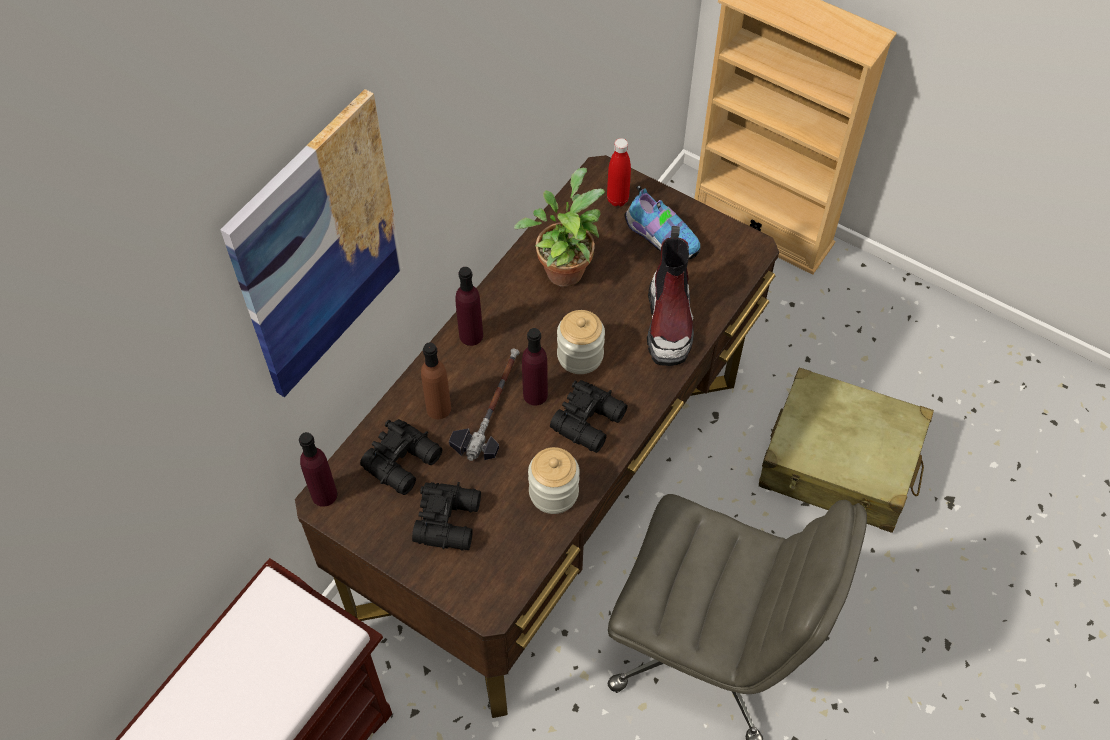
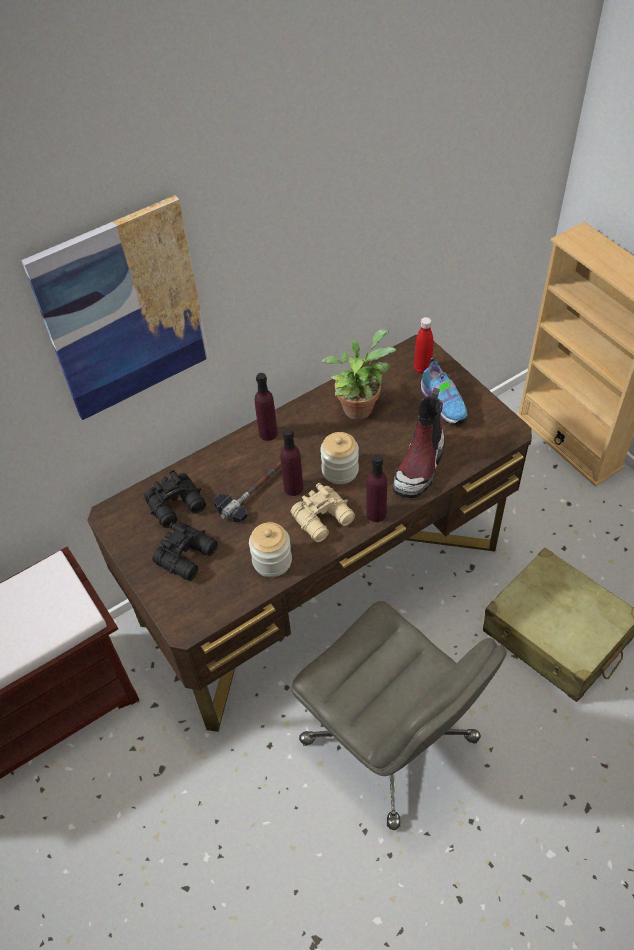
camera: 25 degrees right, 5 degrees down
(324, 495) = (112, 510): purple bottle -> purple bottle (376, 514)
(438, 408) = (220, 476): brown bottle -> none
(590, 421) = (324, 519): black binoculars -> beige binoculars

